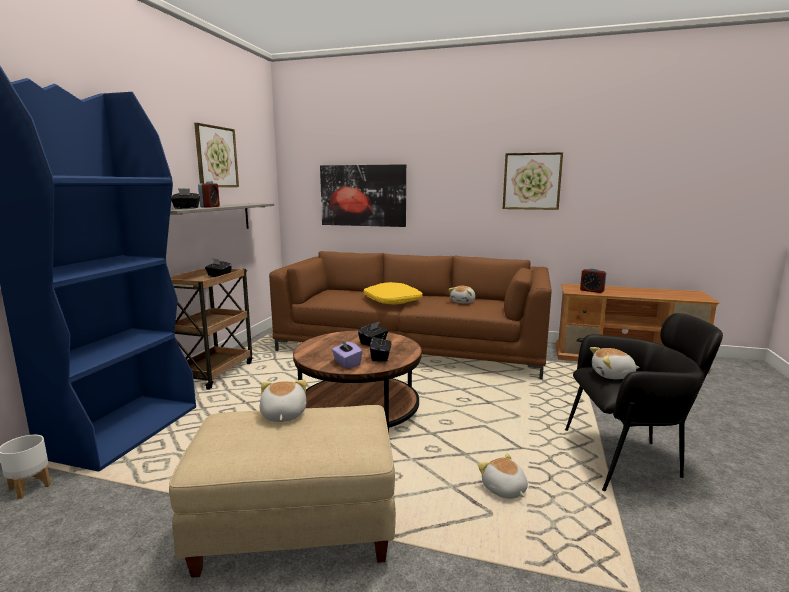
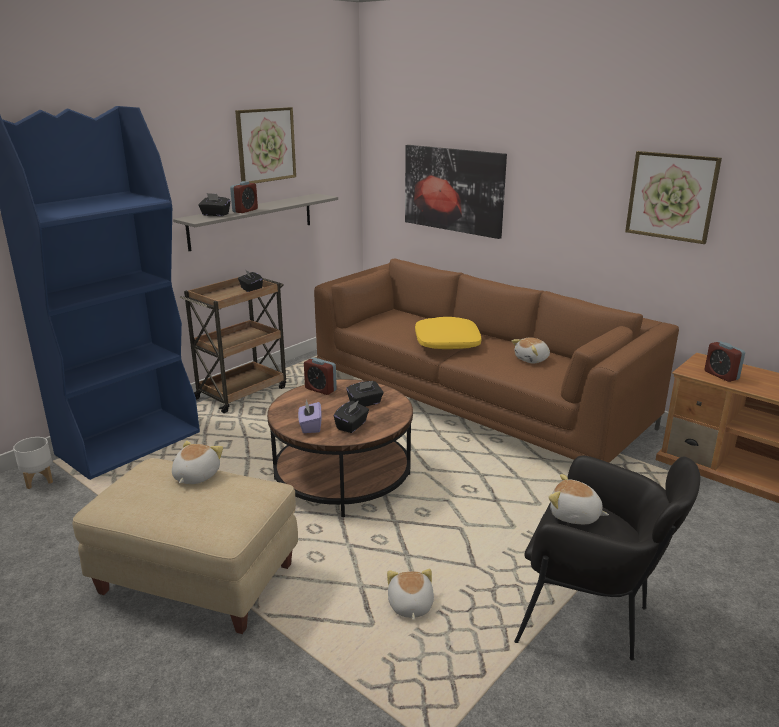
camera: 25 degrees right, 10 degrees up
(326, 340) = (320, 389): none -> alarm clock

